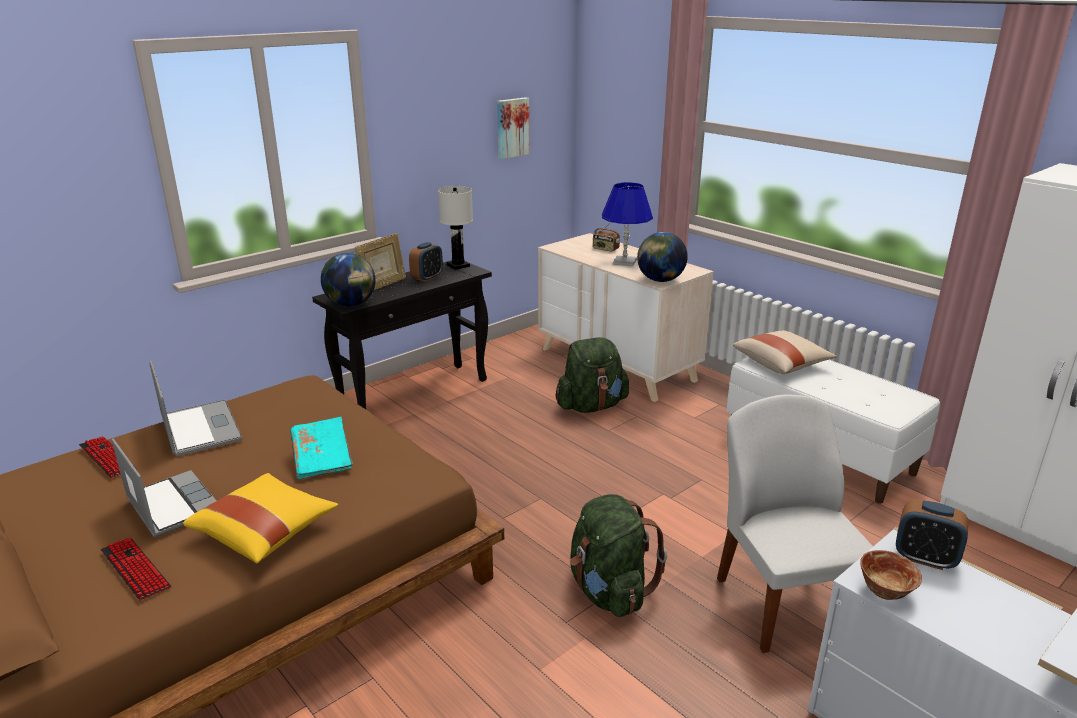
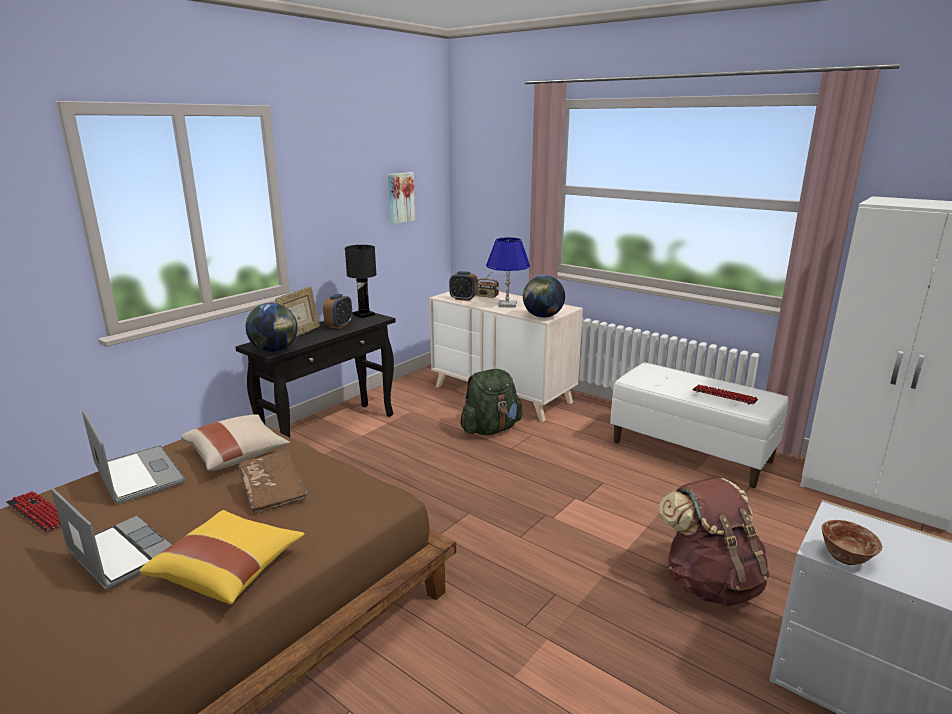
camera: 10 degrees left, 5 degrees down
(135, 569) = (88, 628): keyboard -> keyboard (724, 395)
(322, 459) = (273, 492): turquoise book -> brown book
(458, 266) = (364, 315): white table lamp -> black table lamp
(609, 591) = (556, 591): green backpack -> none
(782, 364) = (654, 379): beige pillow -> beige pillow (237, 455)
(783, 603) = (709, 583): white chair -> brown backpack
(925, 558) = (861, 524): alarm clock -> alarm clock (463, 299)

